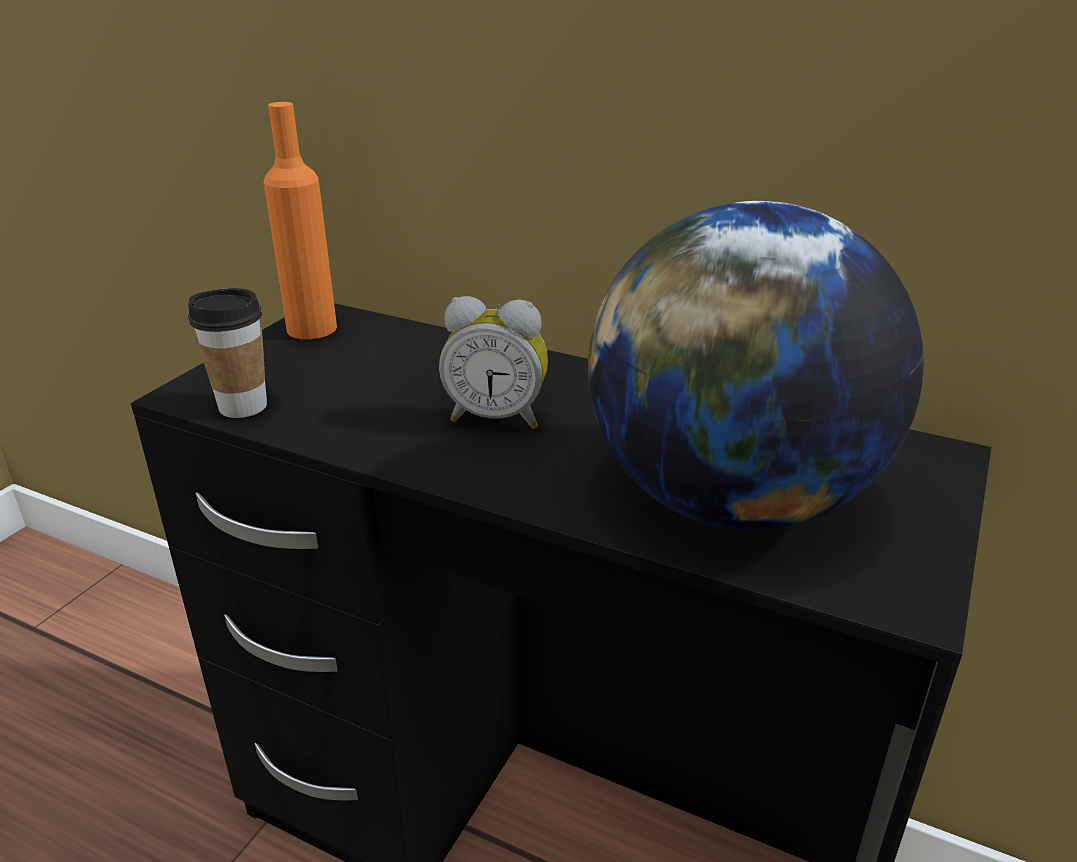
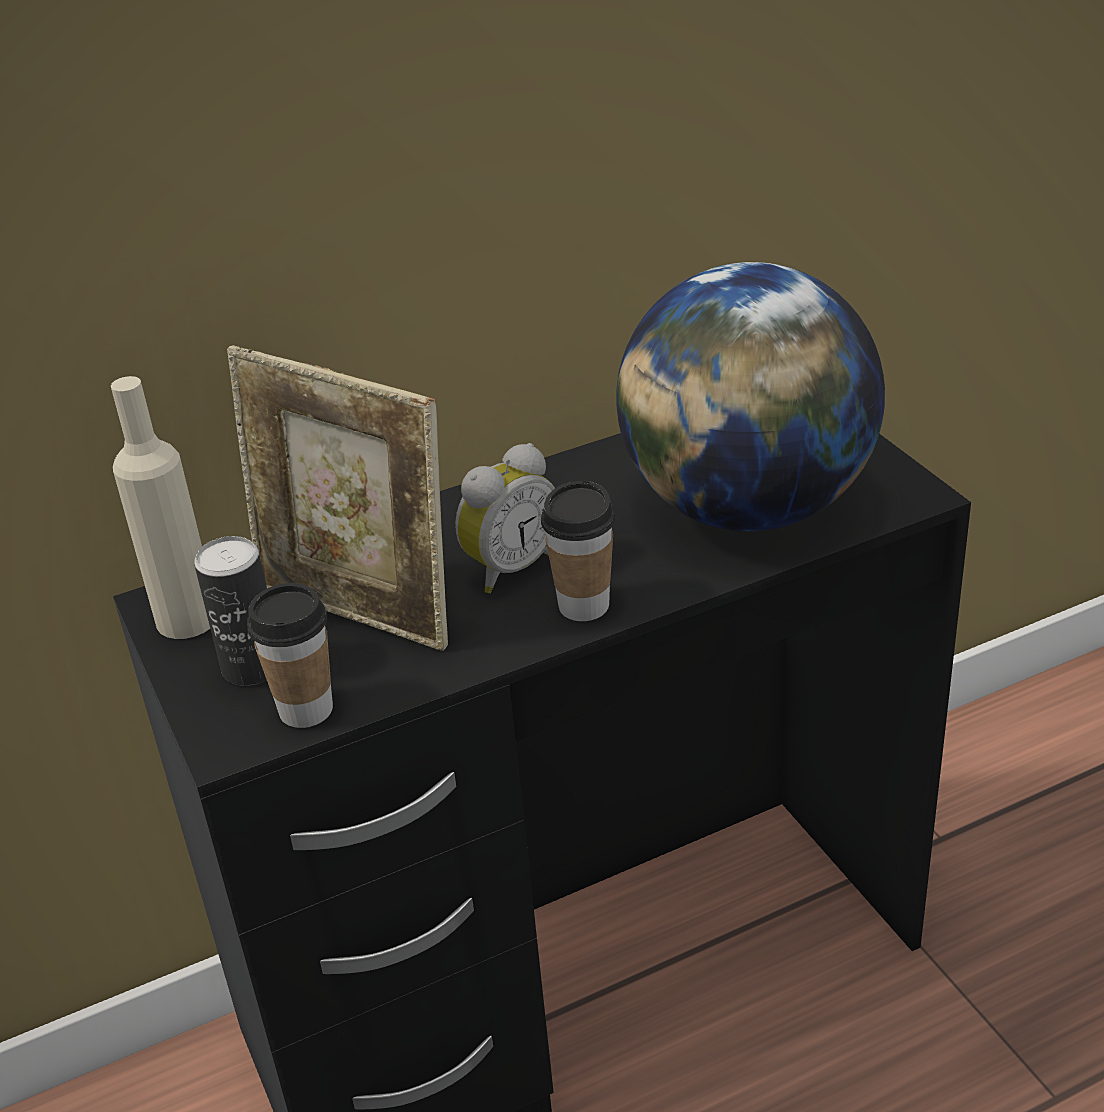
camera: 50 degrees left, 5 degrees up
(277, 369) = (252, 667): none -> can
(311, 328) = (187, 619): orange bottle -> beige bottle
(376, 381) = (359, 612): none -> picture frame
(482, 471) = (583, 605): none -> cup

